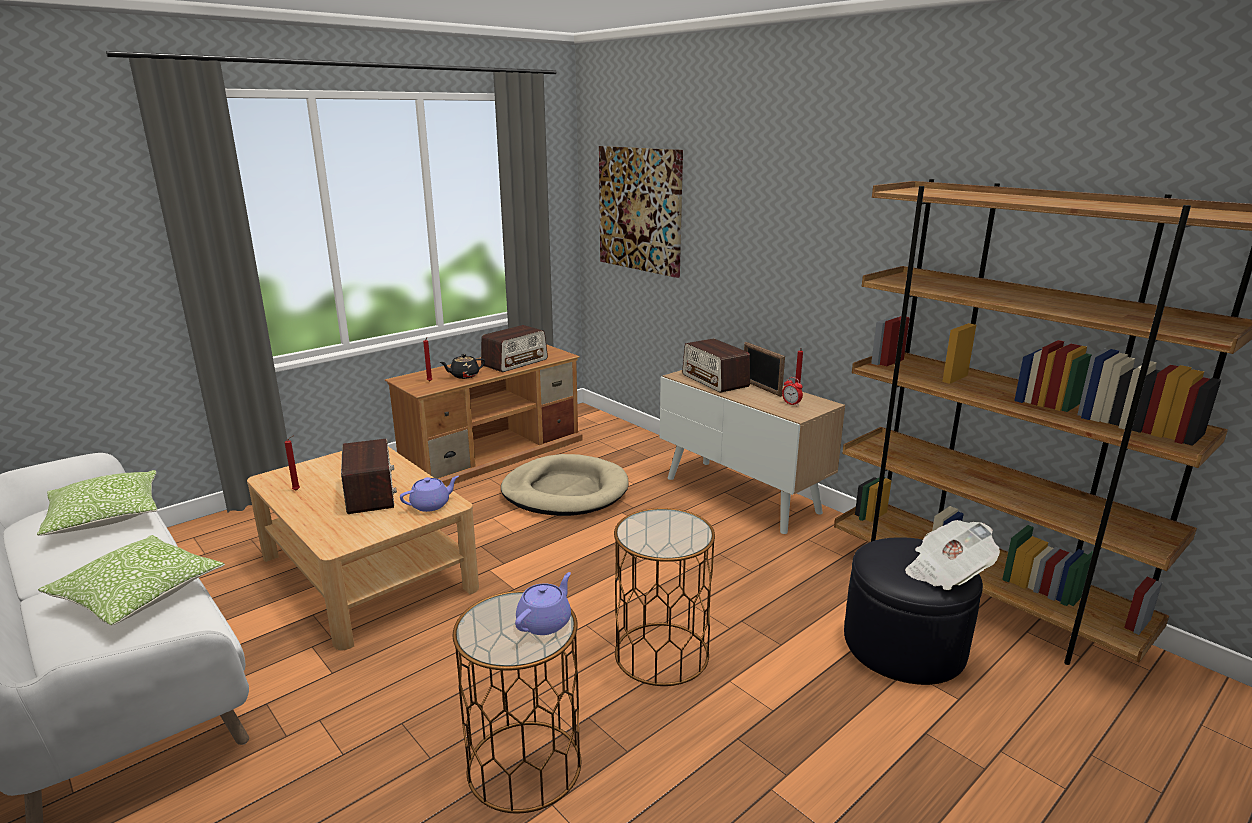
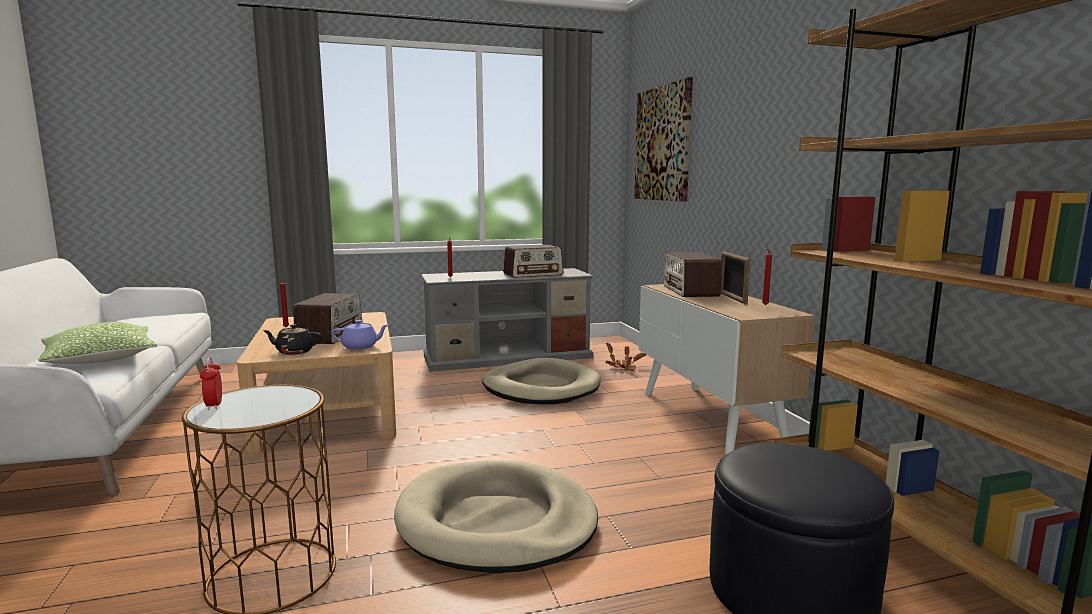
camera: 25 degrees right, 10 degrees down
(105, 516) = (157, 323): pillow -> none
(464, 376) = (481, 277): black teapot -> black teapot (294, 351)
(494, 454) = (508, 356): brown tv stand -> grey tv stand
(545, 622) = (282, 407): purple teapot -> none
(622, 448) = (623, 367): none -> potted plant
(662, 653) = (496, 522): brown side table -> beige dog bed
(791, 404) = (750, 309): alarm clock -> alarm clock (214, 405)
(946, 573) = (833, 486): newspaper -> none

